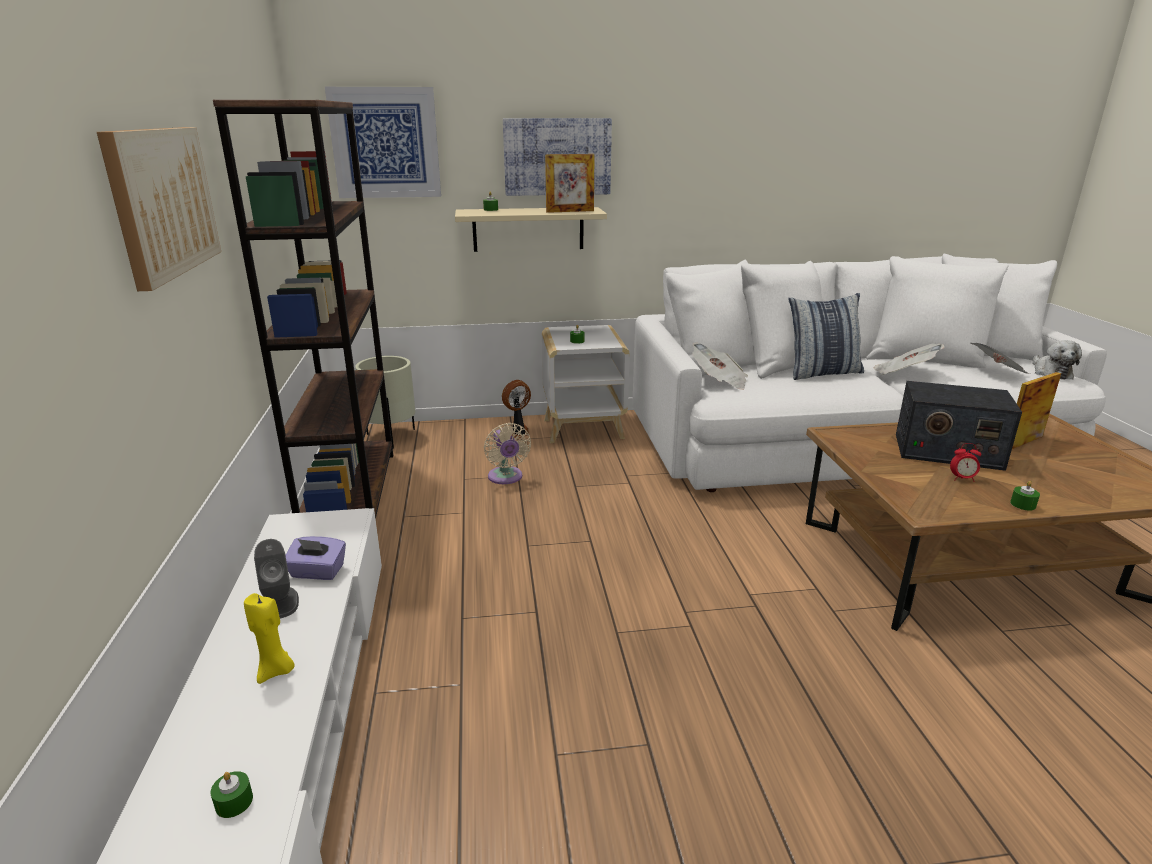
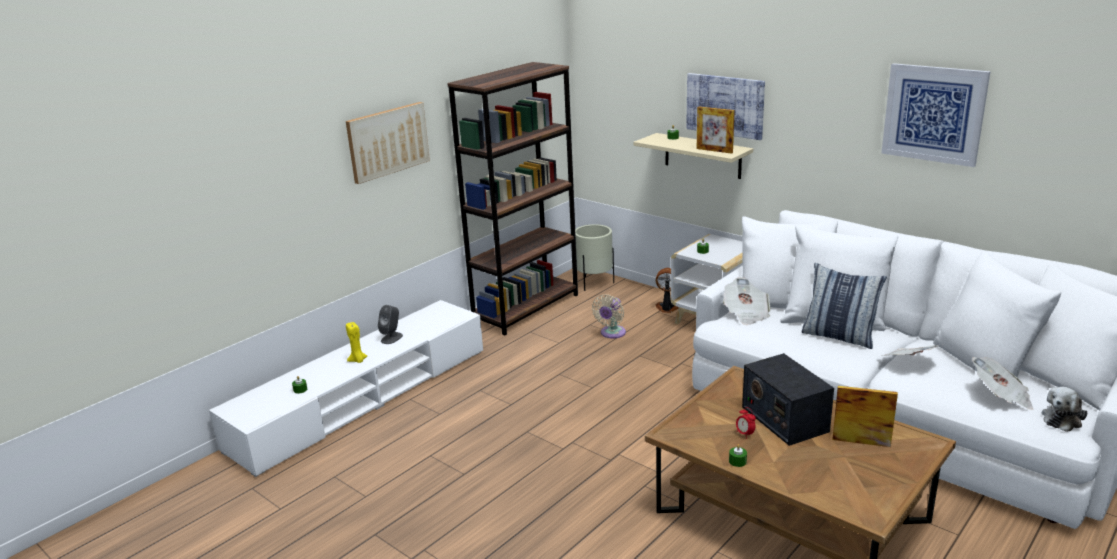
camera: 50 degrees right, 0 degrees up
(317, 572) = (418, 332): purple tissue box -> none
(385, 143) = (618, 81): picture -> picture (933, 114)

